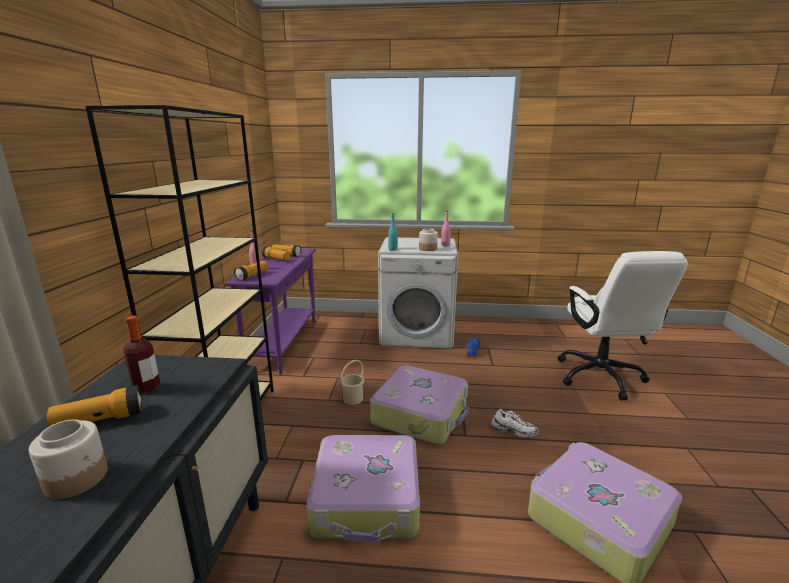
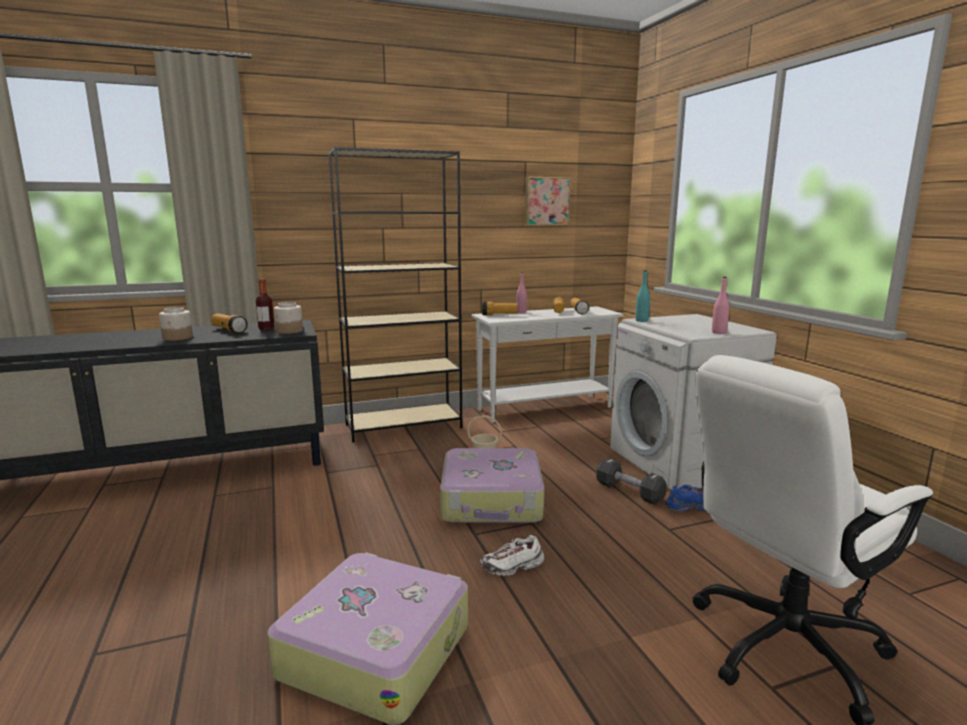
camera: 65 degrees right, 5 degrees down
(242, 161) = (546, 201): none -> picture
(283, 344) = (545, 408): purple console table -> white console table
(367, 498) = (345, 502): suitcase -> none
(428, 249) = (678, 329): jar -> jar (289, 331)
(443, 360) = (629, 492): none -> black dumbbell
(513, 431) = (512, 567): white shoe -> white shoe turned 75 degrees clockwise

